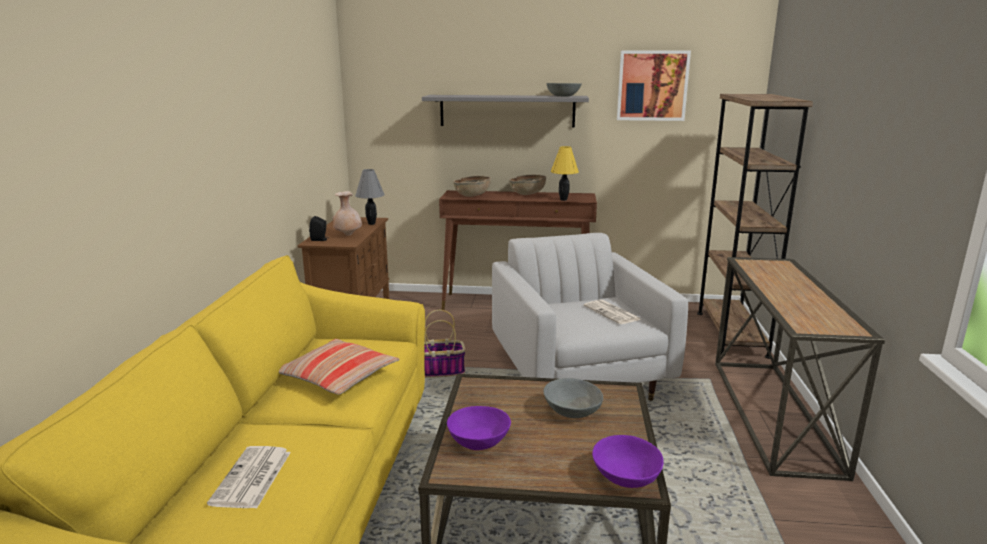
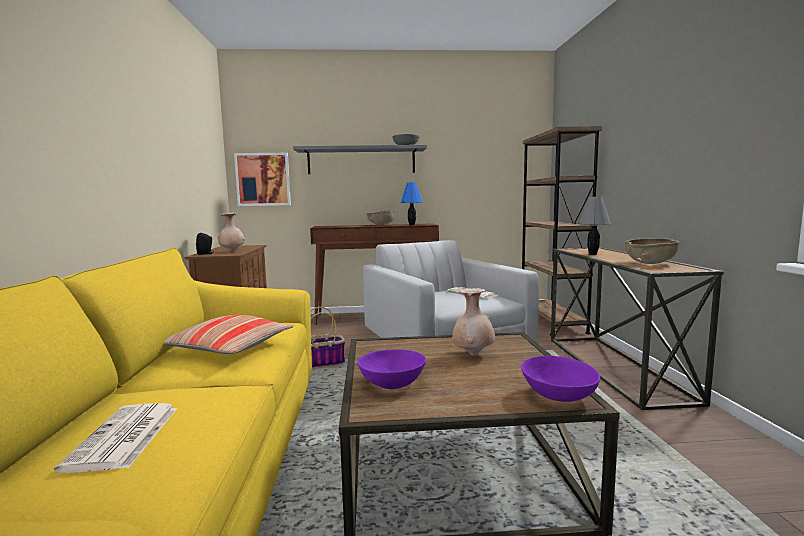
camera: 10 degrees left, 10 degrees down
(371, 224) = (252, 247): grey table lamp -> grey table lamp (593, 254)
(472, 196) = (337, 226): brown bowl -> brown bowl (650, 263)
(563, 200) = (411, 225): yellow table lamp -> blue table lamp
(571, 411) = (473, 354): grey bowl -> beige vase
(652, 85) = (471, 140): picture -> picture (263, 179)

